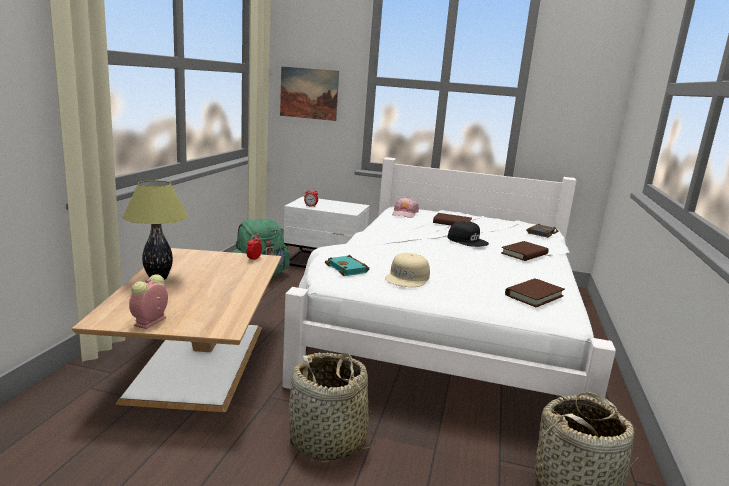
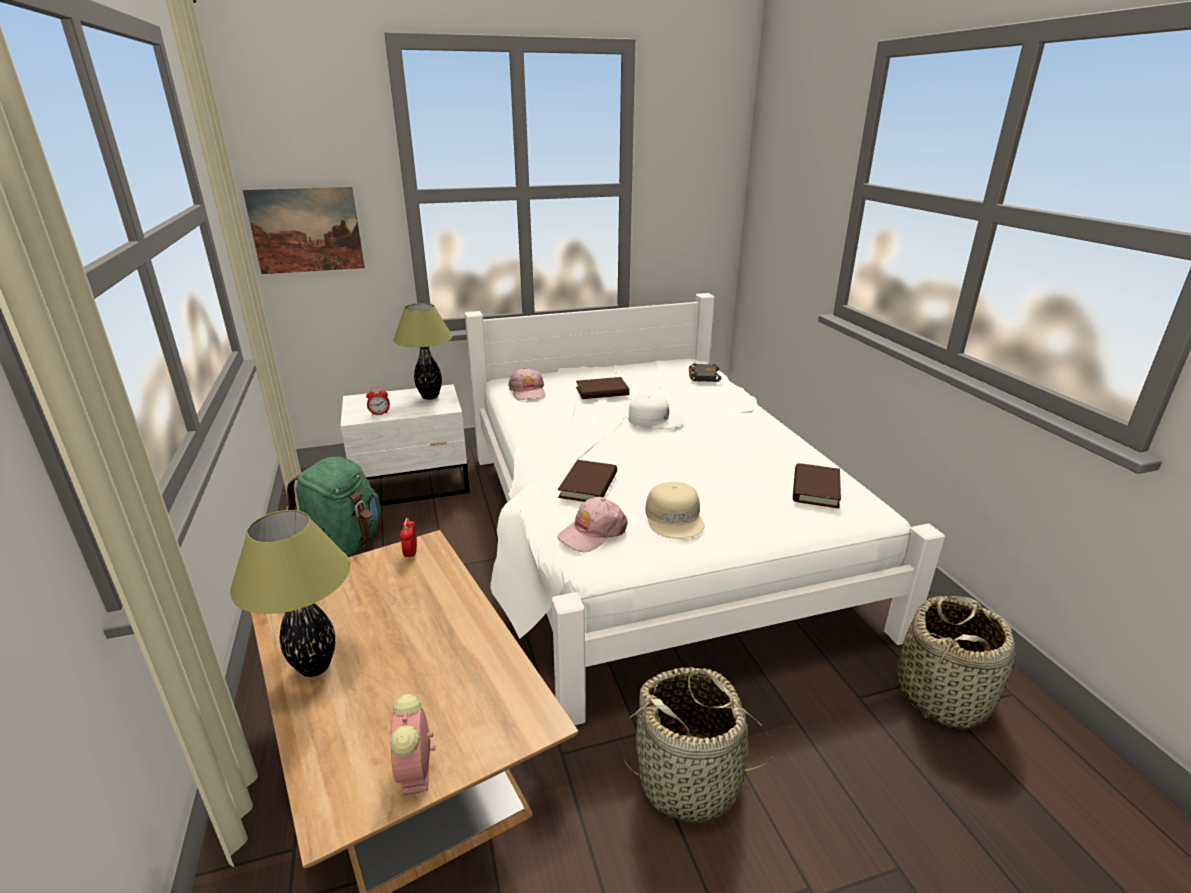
camera: 30 degrees left, 10 degrees up
(348, 206) = (430, 397): none -> table lamp
(348, 269) = (592, 532): turquoise book -> pink cap
(467, 240) = (654, 419): black cap -> white cap
(524, 254) = (730, 420): brown book -> brown book (588, 485)

